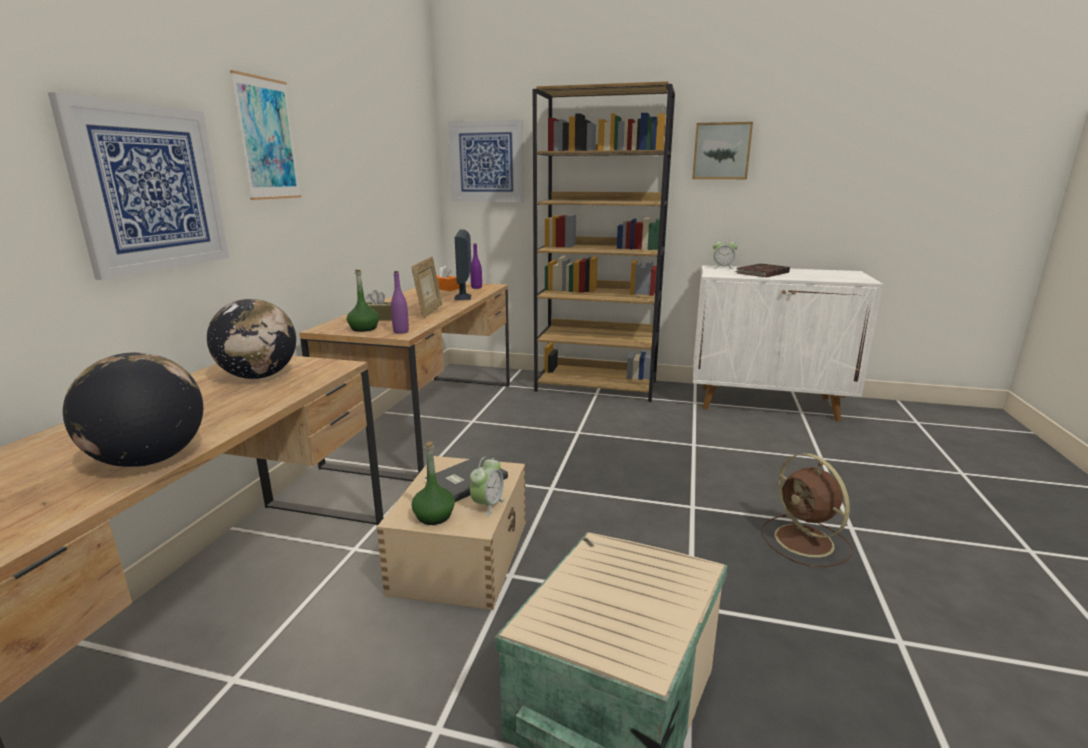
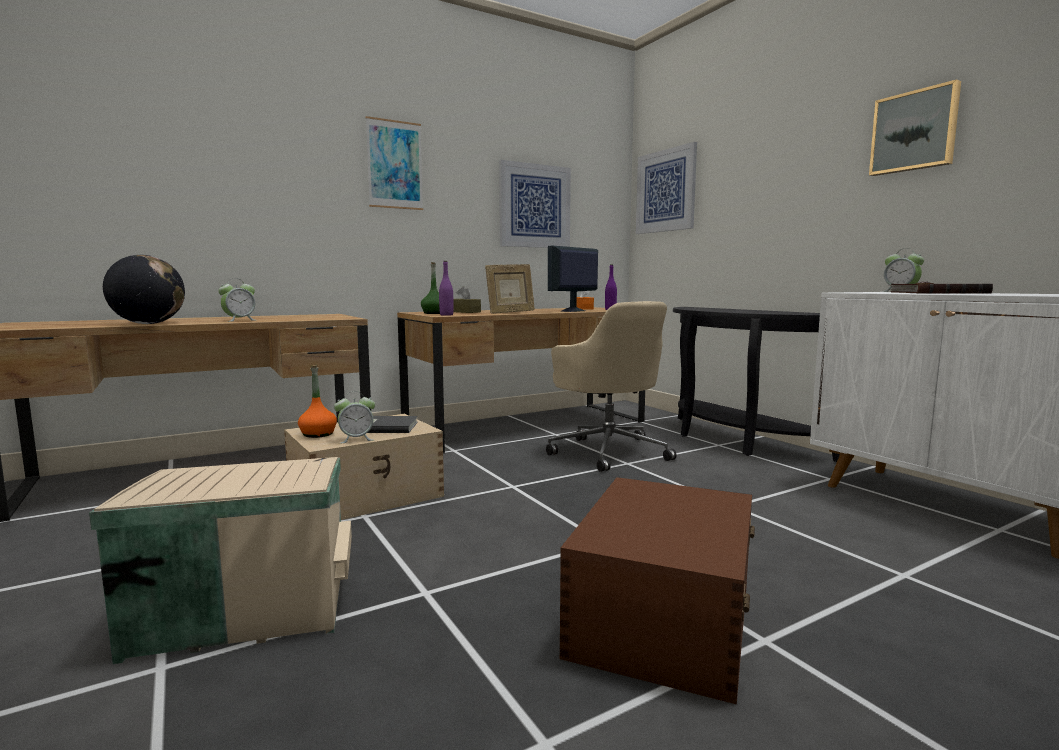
camera: 45 degrees right, 10 degrees down
(150, 189) = (280, 190): picture -> picture (534, 206)
(234, 408) = (239, 320): none -> alarm clock
(259, 376) = (299, 317): globe -> none
(434, 516) = (318, 434): green bottle -> orange bottle
(544, 425) = (608, 451): none -> beige office chair
(597, 386) = (733, 440): brown bookcase -> black console table
(806, 542) = (661, 619): brown fan -> brown storage box

